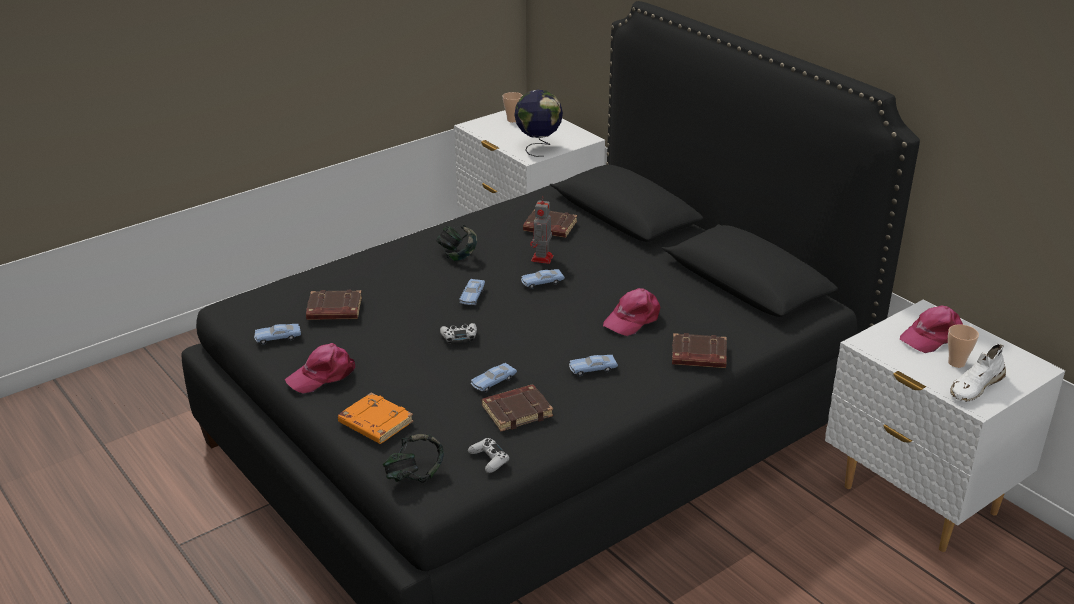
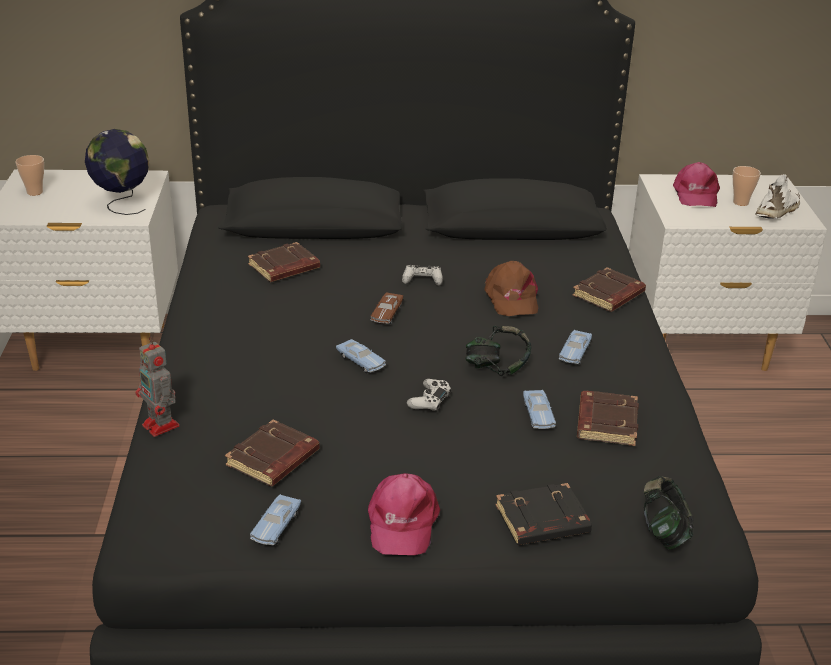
camera: 55 degrees left, 0 degrees up
(374, 423) = (542, 521): orange book -> black book
(457, 255) = (262, 337): headphones -> headphones (497, 368)
(489, 459) = (675, 473): white game controller -> white game controller (422, 280)
(542, 259) = (339, 296): toy robot -> toy robot (161, 426)
(542, 282) = (387, 314): blue toy car -> brown toy car
(633, 319) = (511, 298): pink cap -> brown cap
(975, 386) = (778, 211): white shoe -> white shoe turned 135 degrees counterclockwise

